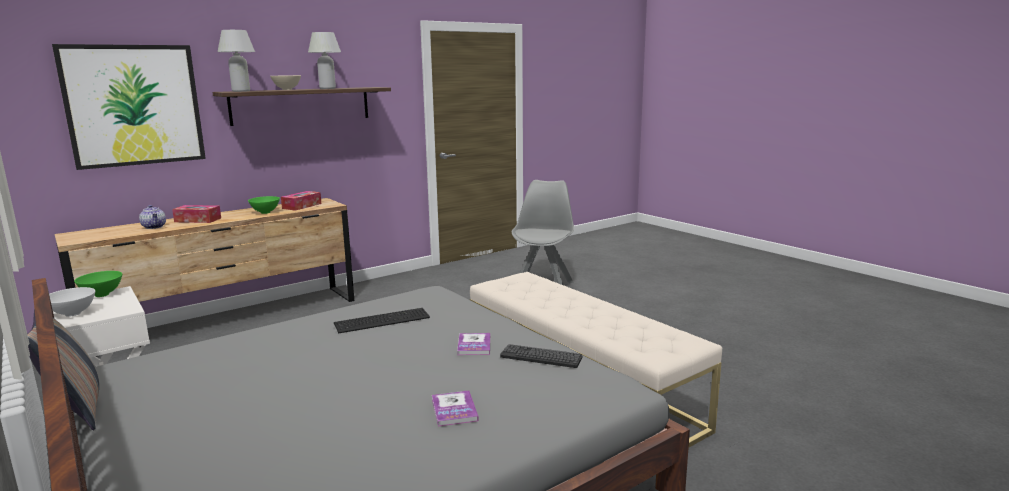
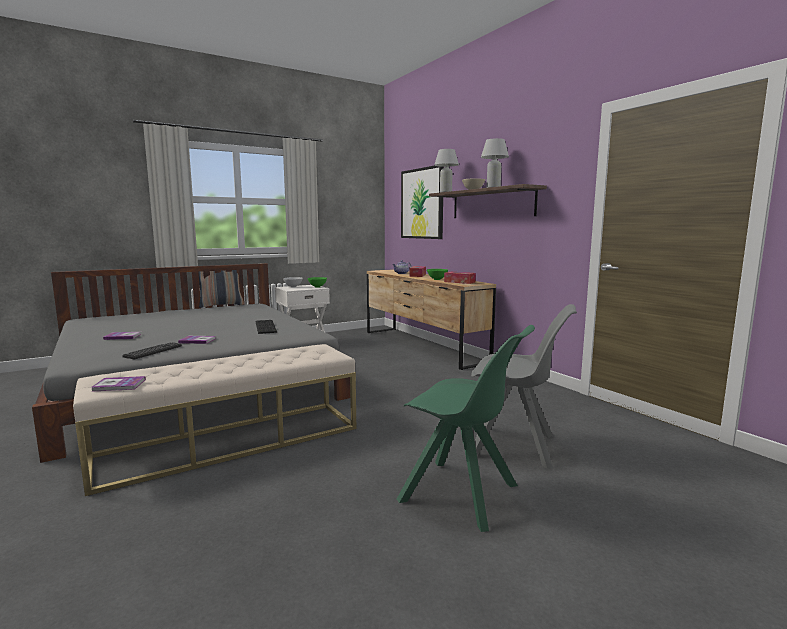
camera: 95 degrees right, 5 degrees down
(616, 302) = (462, 494): none -> green chair
(672, 335) = (119, 385): none -> book

